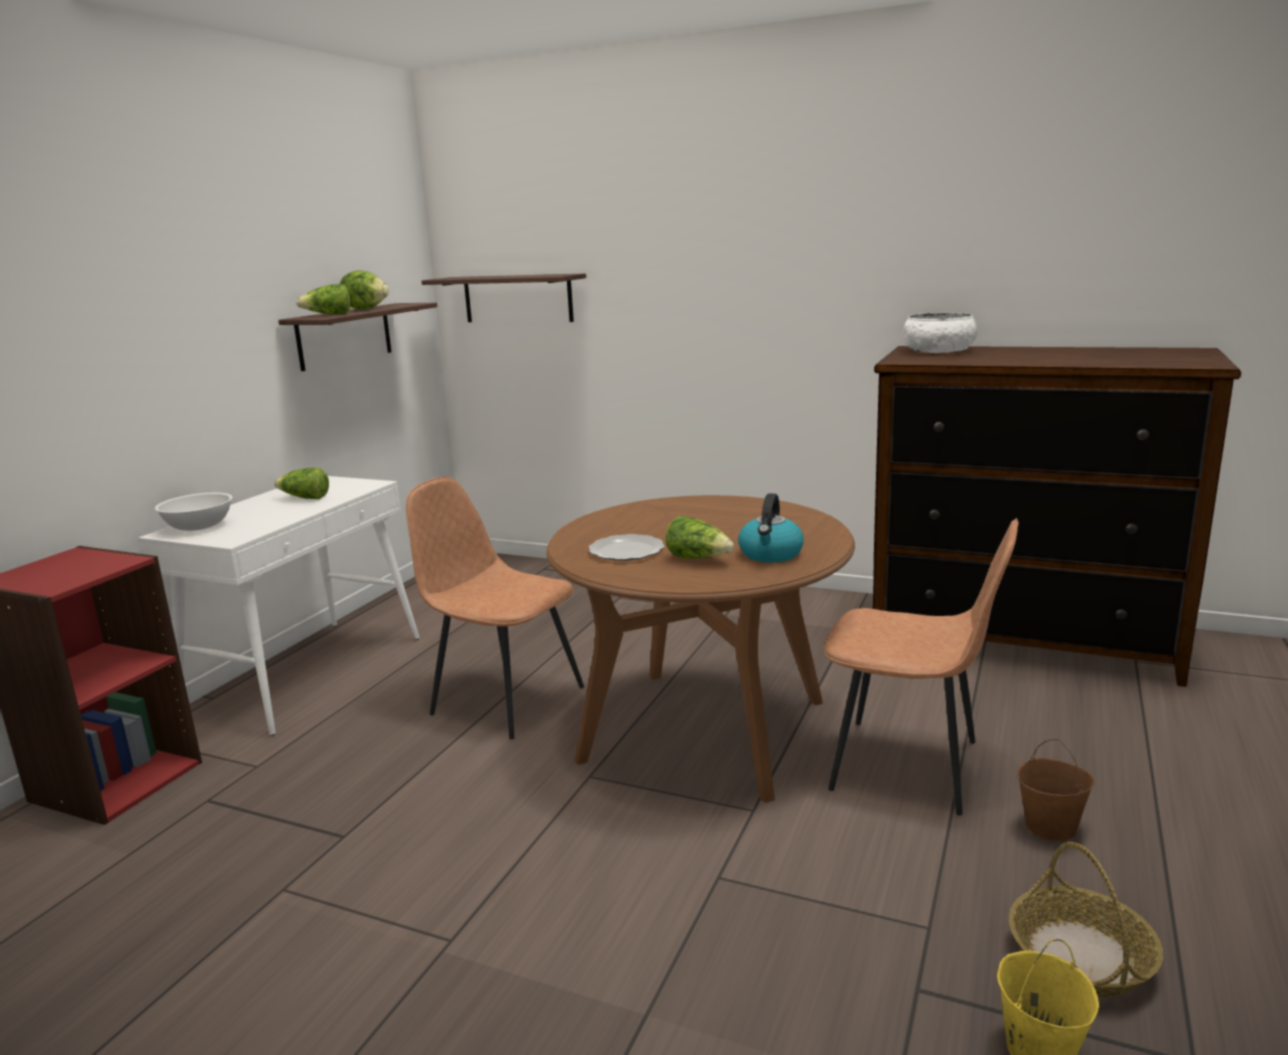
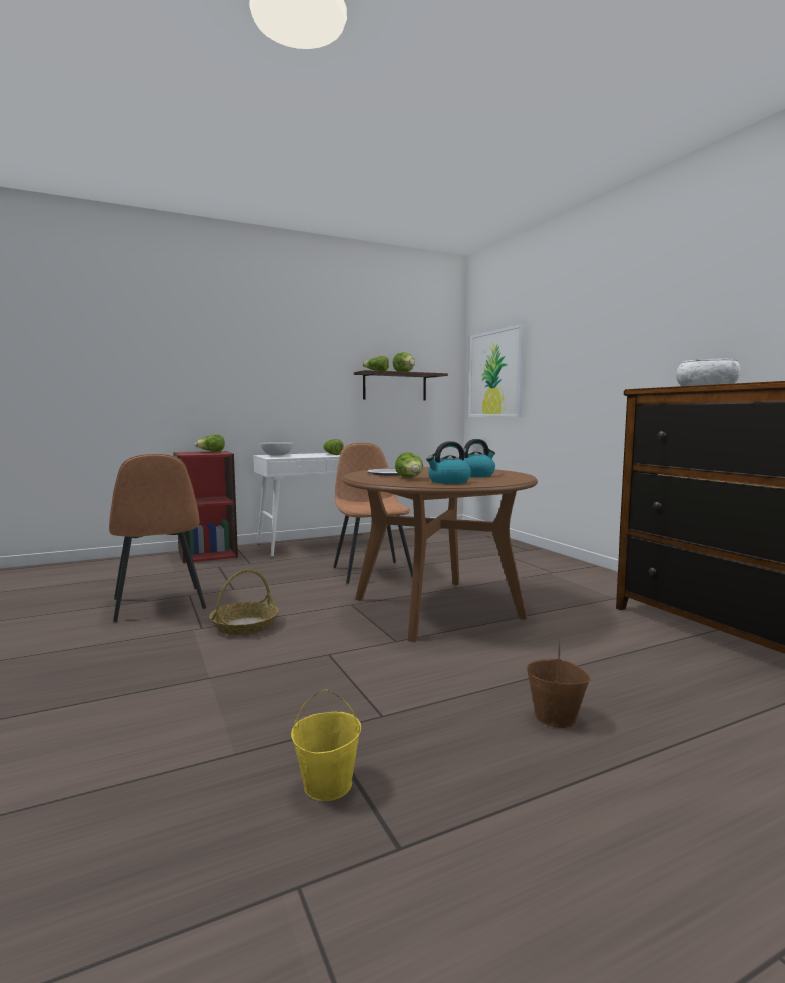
camera: 40 degrees right, 10 degrees down
(67, 559) = (211, 451): none -> lettuce
(518, 298) = (496, 374): shelf -> picture
(741, 523) = (475, 475): none -> kettle
(909, 766) = (520, 659): brown chair -> brown chair (158, 605)
(1079, 956) = (439, 770): basket -> basket (245, 626)

